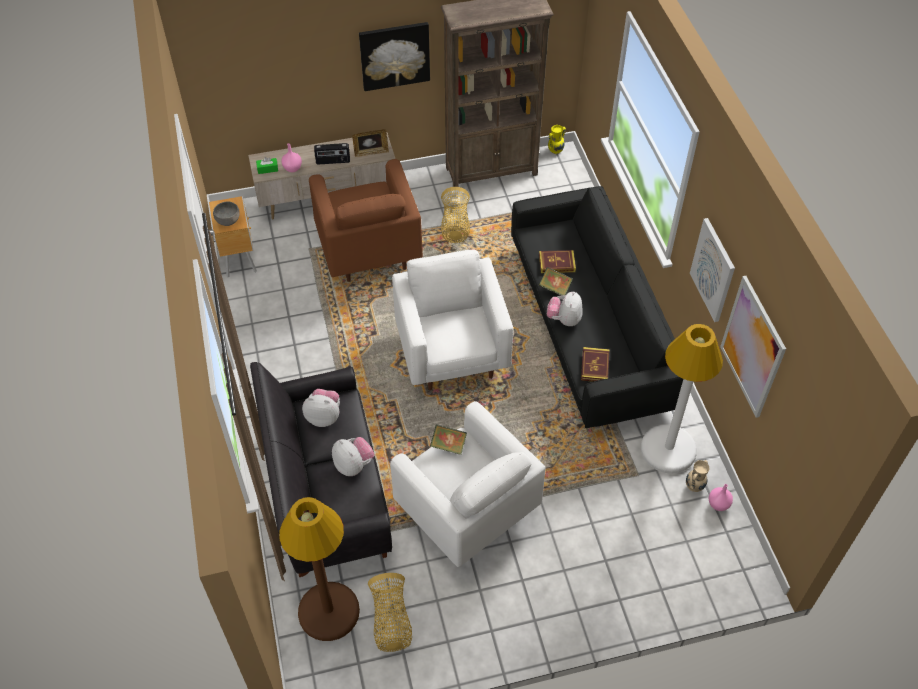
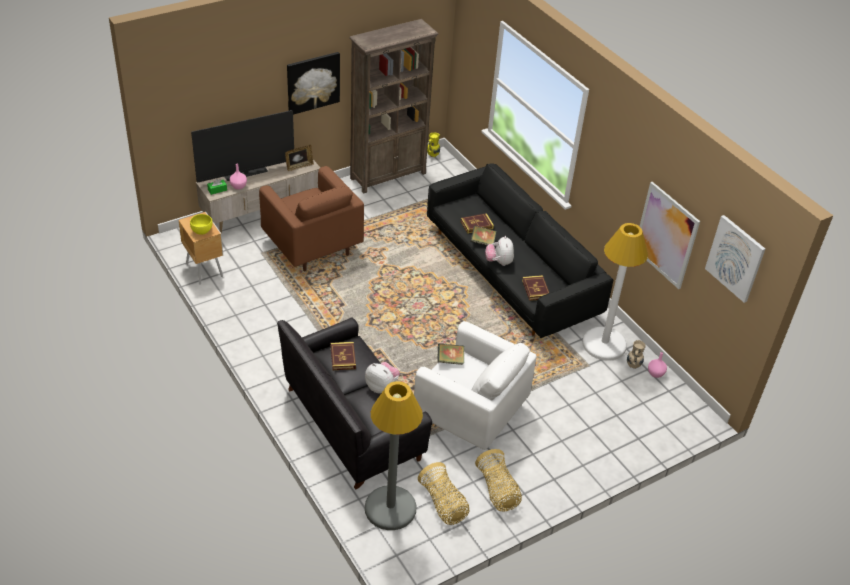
camera: 20 degrees left, 10 degrees down
(228, 221) = (202, 231): grey bowl -> yellow bowl
(307, 153) = (246, 174): none -> television
(324, 416) = (343, 357): plush toy -> book
(328, 611) = (390, 508): brown floor lamp -> grey floor lamp
(333, 161) = (270, 177): radio -> none
(452, 353) = (412, 308): white armchair -> none
(455, 226) = (375, 219): basket -> basket (497, 491)
(713, 270) = (617, 191): picture -> picture (735, 258)

